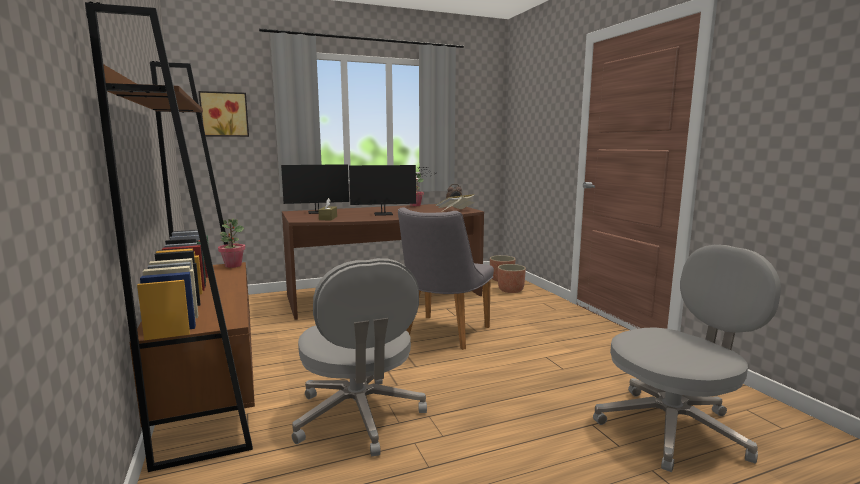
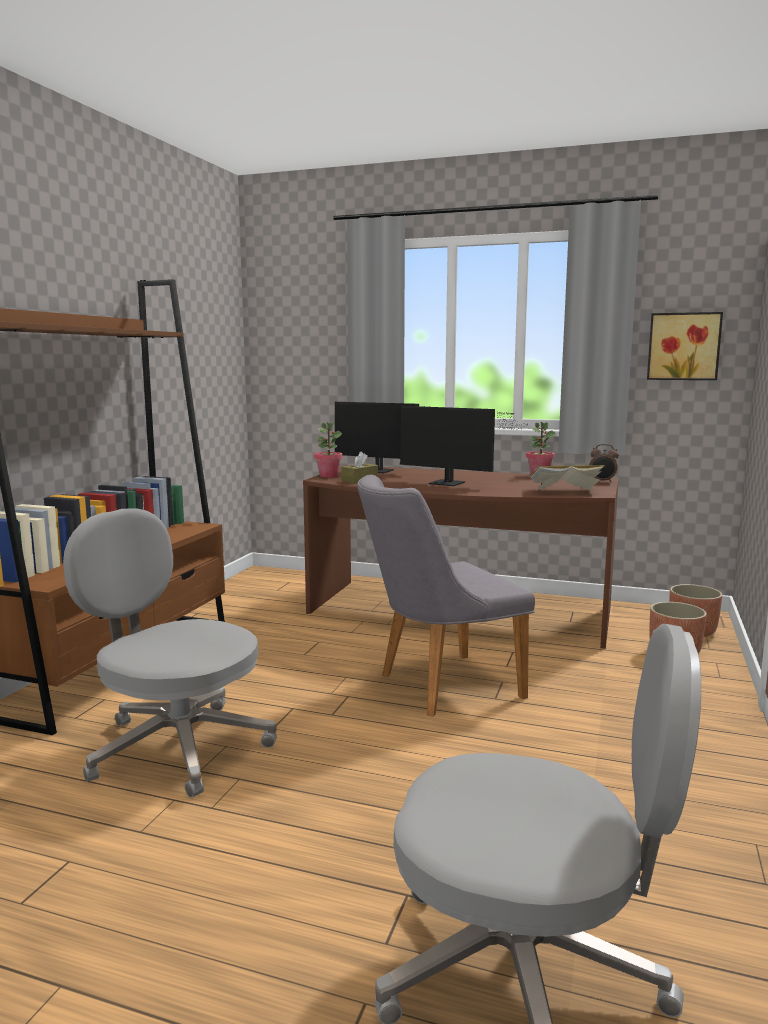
camera: 40 degrees right, 0 degrees up
(224, 114) = (296, 333): picture -> picture (683, 346)
(233, 265) = (200, 526): potted plant -> potted plant (328, 476)
(359, 417) = (176, 746): grey office chair -> grey office chair turned 105 degrees clockwise

